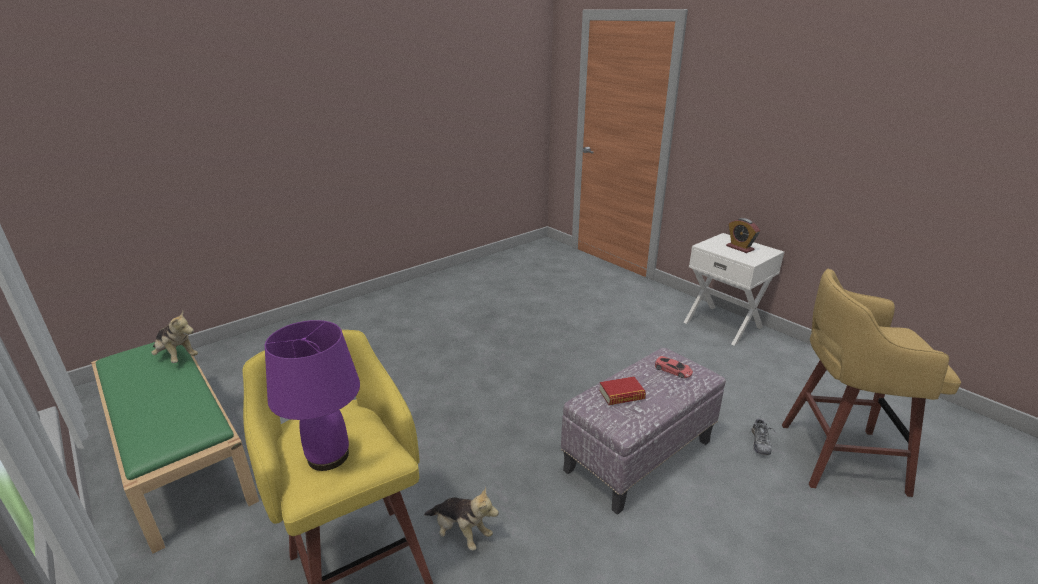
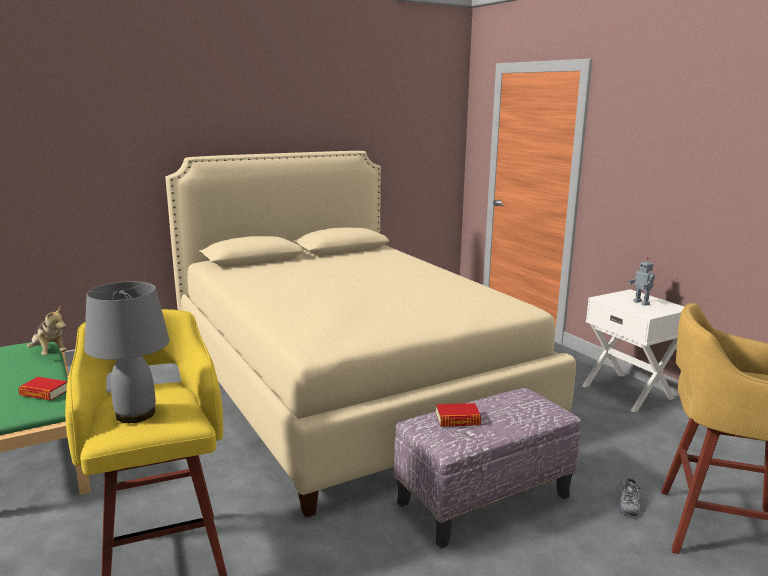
camera: 10 degrees right, 10 degrees down
(190, 411) = (44, 393): none -> book
(329, 456) = (136, 414): purple table lamp -> grey table lamp
(461, 533) = (272, 542): plush toy -> none
(478, 343) = (349, 385): none -> beige bed
(673, 370) = (524, 405): red toy car -> none
(740, 248) = (642, 303): alarm clock -> toy robot

